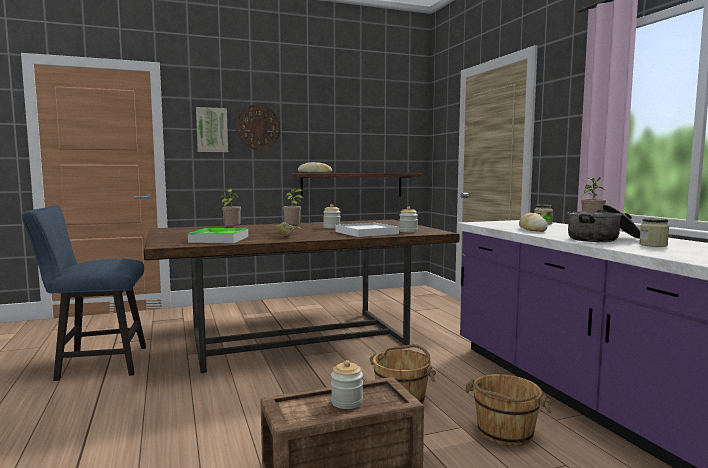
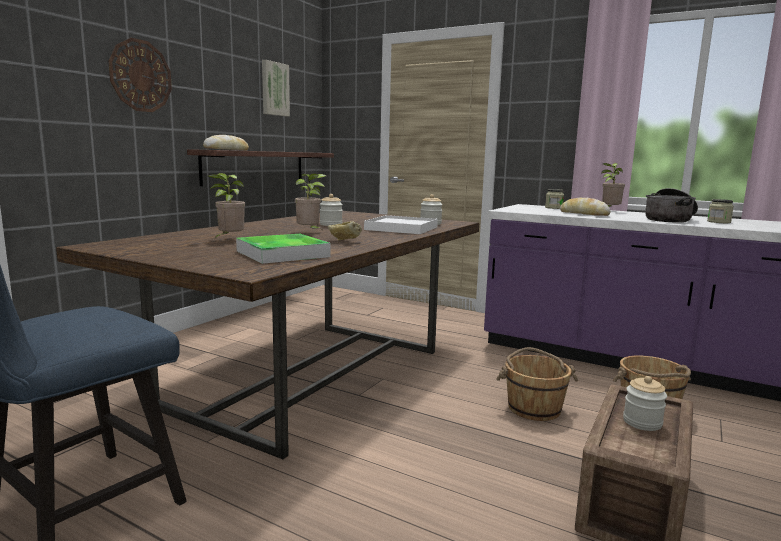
camera: 40 degrees left, 5 degrees up
(212, 130) = (70, 72): picture -> picture (274, 89)

